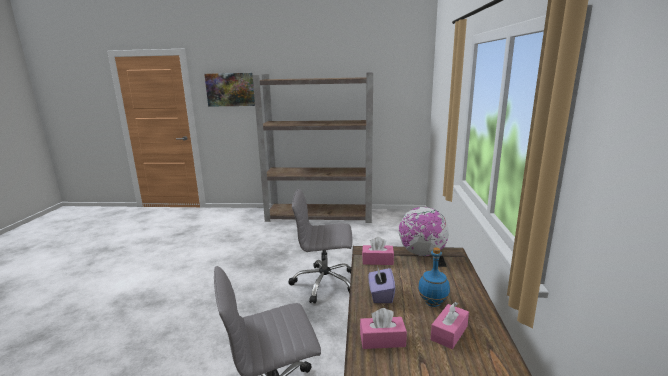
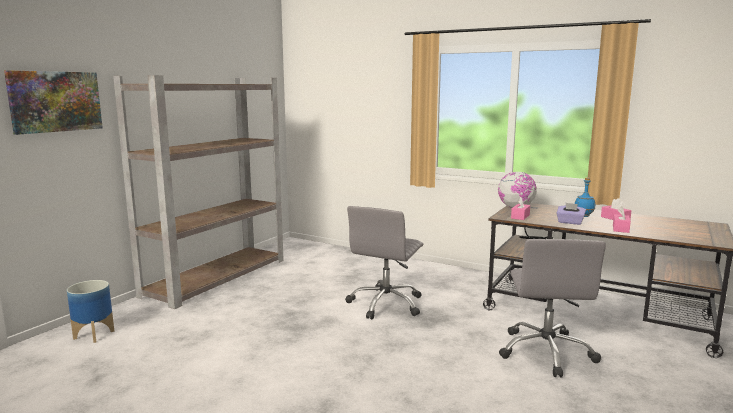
camera: 65 degrees left, 5 degrees down
(224, 217) = (94, 334): none -> planter

